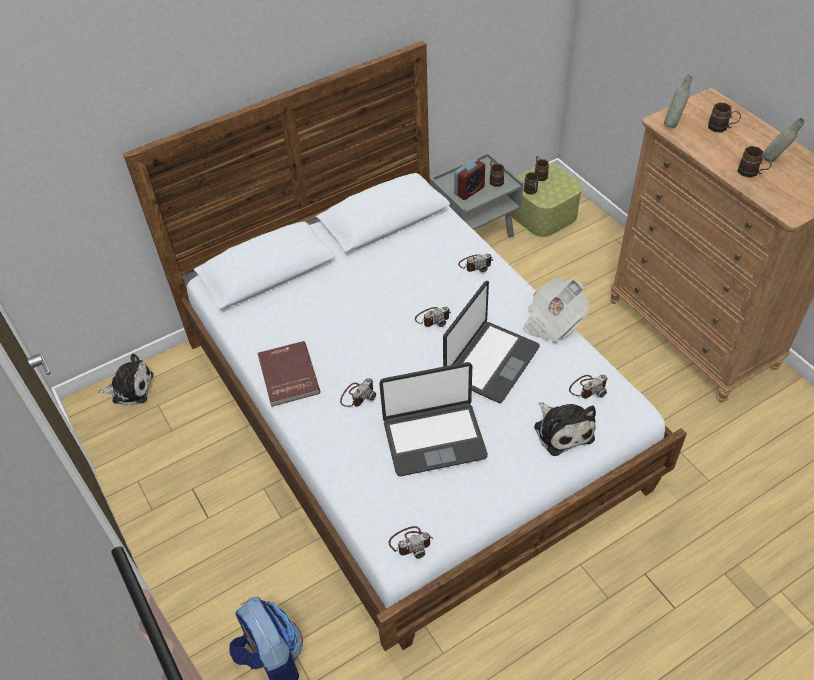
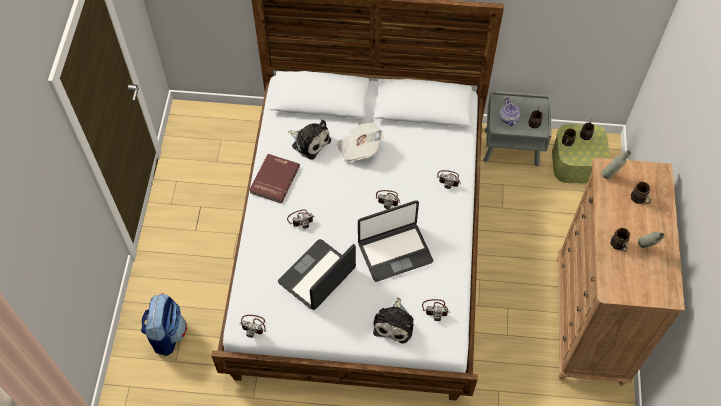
camera: 35 degrees right, 10 degrees up
(130, 388) = (214, 117): plush toy -> plush toy (309, 142)
(434, 438) = (317, 276): laptop -> laptop turned 105 degrees clockwise
(469, 191) = (509, 118): alarm clock -> teapot
(552, 322) = (458, 252): newspaper -> newspaper (359, 149)

